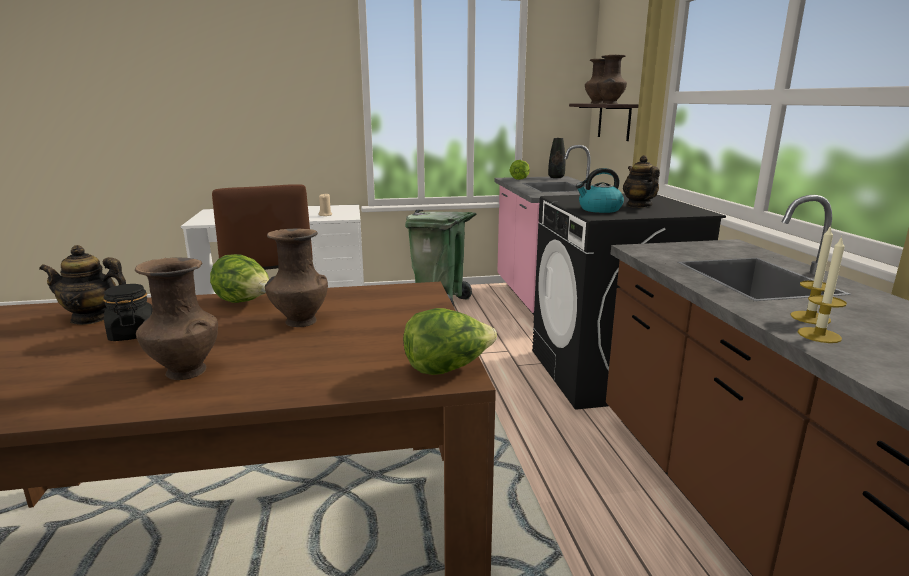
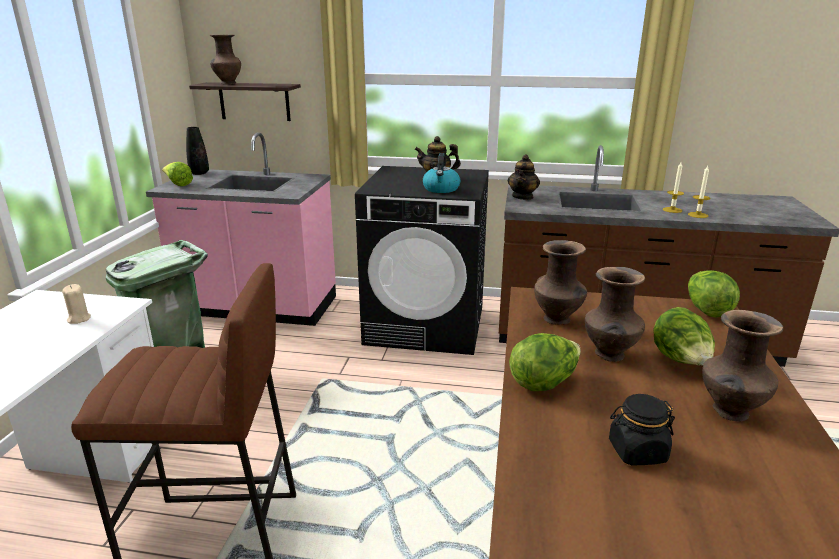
camera: 70 degrees left, 5 degrees up
(92, 317) = (574, 492): teapot -> teapot (523, 197)
(292, 351) = (681, 361): none -> lettuce
(610, 103) = (276, 85): brown vase -> brown vase (558, 320)

